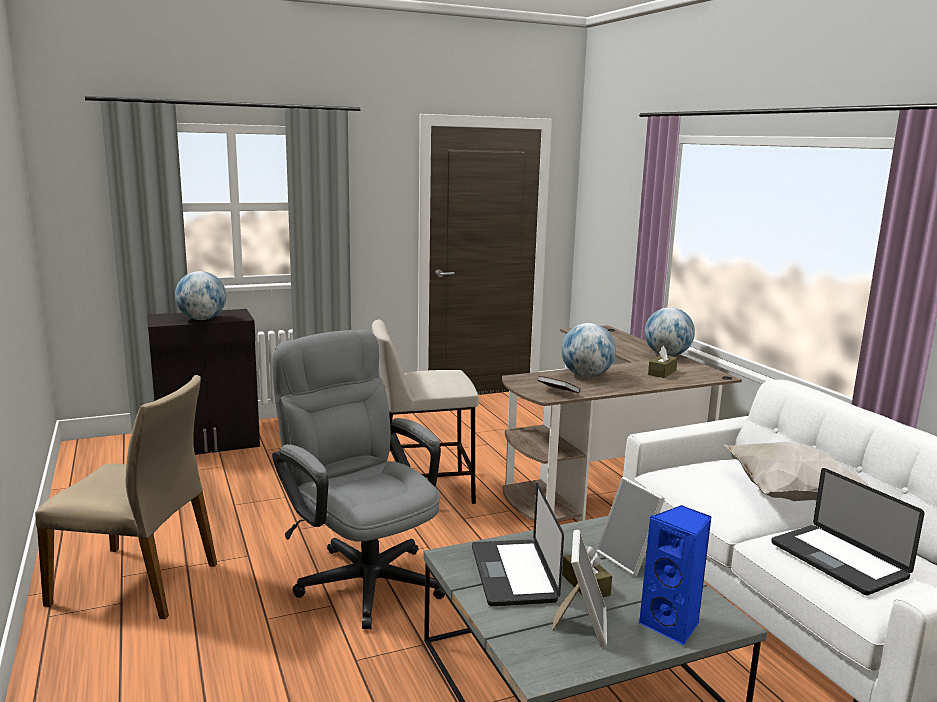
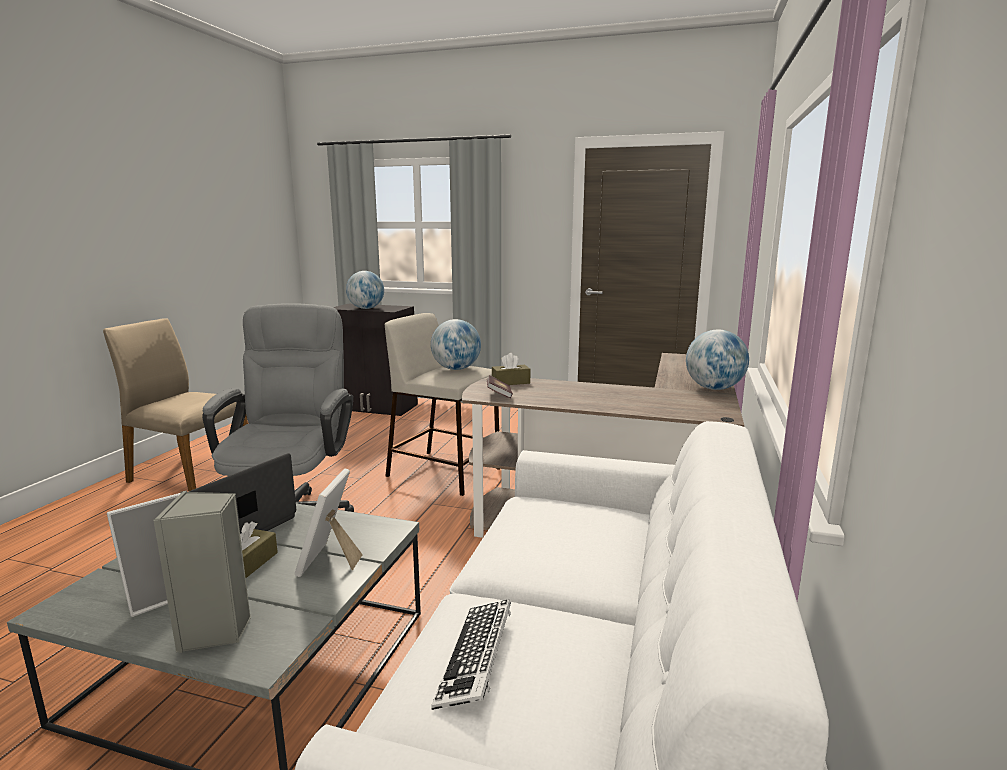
camera: 40 degrees right, 0 degrees up
(138, 582) = (190, 474): beige chair -> beige chair turned 150 degrees clockwise
(586, 376) = (567, 389): globe -> globe (456, 369)
(662, 373) = (658, 401): brown tissue box -> brown tissue box (510, 382)
(672, 625) = (216, 631): blue speaker -> grey speaker
(790, 496) = (606, 570): white pillow -> none
(838, 560) = (476, 659): laptop -> keyboard

